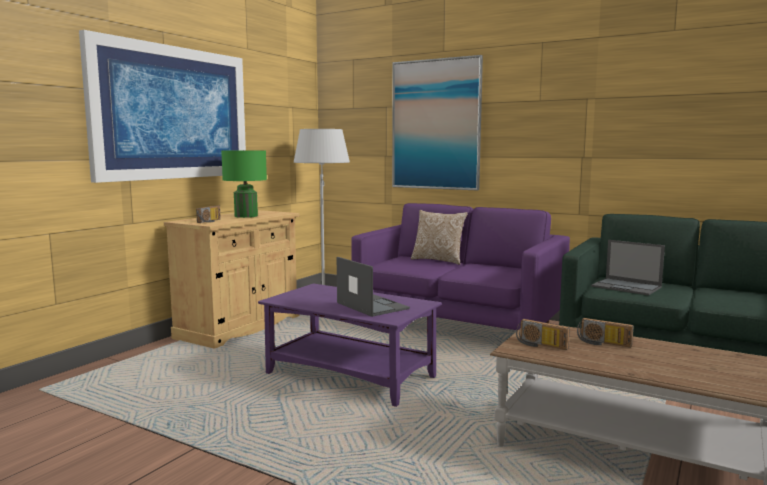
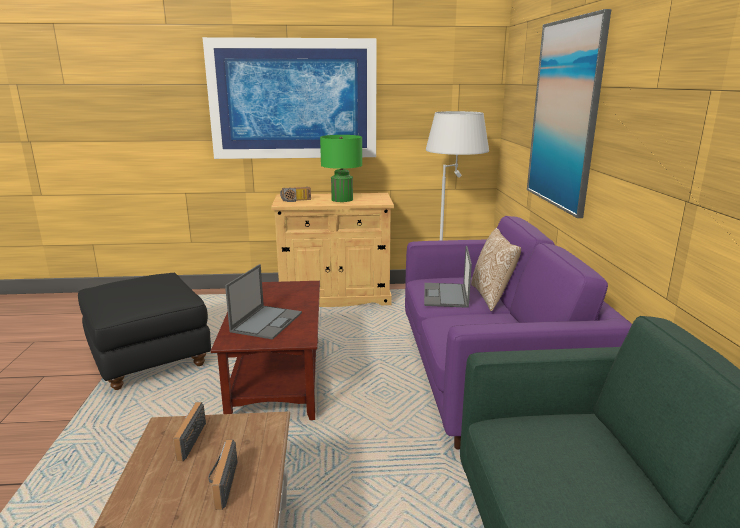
camera: 55 degrees right, 10 degrees up
(202, 421) = (148, 358): none -> black ottoman
(351, 375) = (278, 378): purple coffee table -> brown coffee table
(627, 287) = (552, 449): laptop -> laptop (446, 295)

